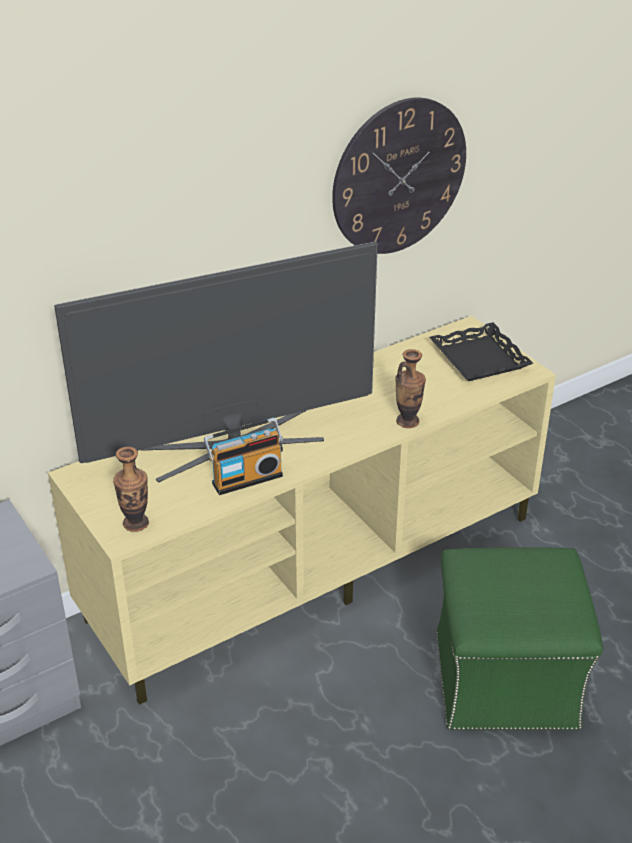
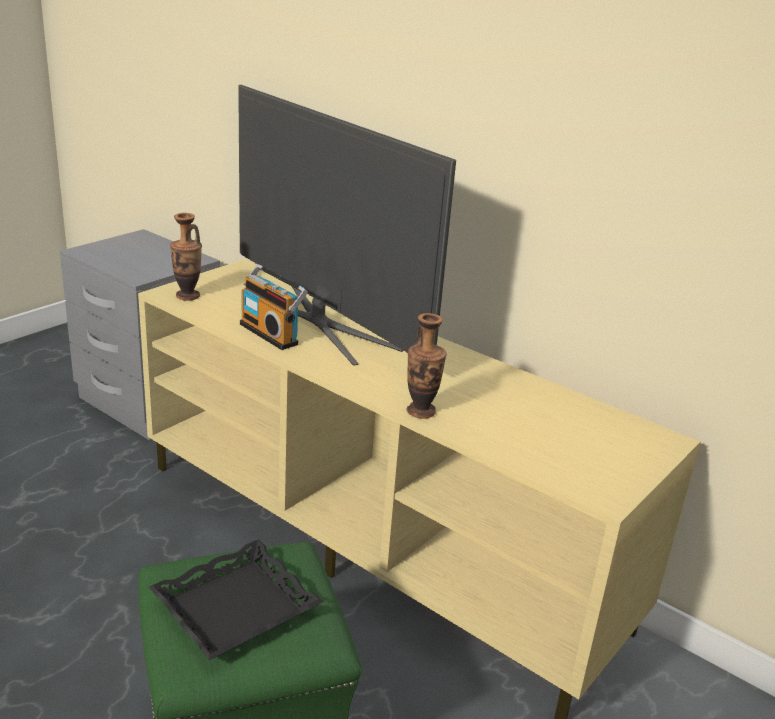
camera: 70 degrees right, 10 degrees down
(399, 177) = (628, 162): wall clock -> none
(480, 358) = (600, 453): black tray -> black tray (236, 608)

